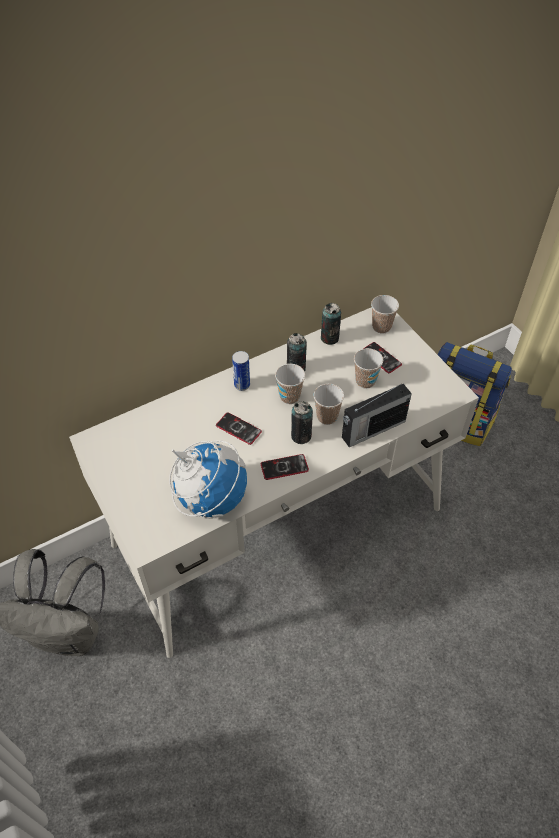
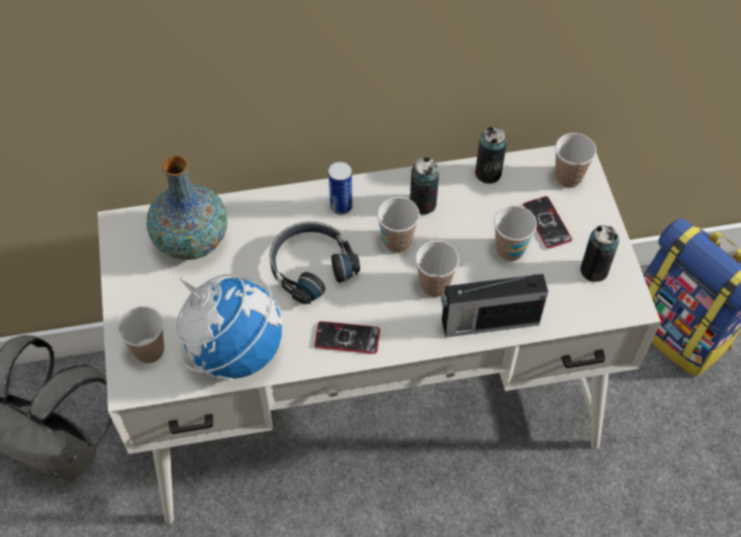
camera: 20 degrees right, 5 degrees up
(147, 436) = (191, 240): none -> vase
(149, 518) = (149, 350): none -> cup
(238, 429) = (311, 266): phone -> black headphones
(301, 436) = (388, 301): can -> can (594, 270)

